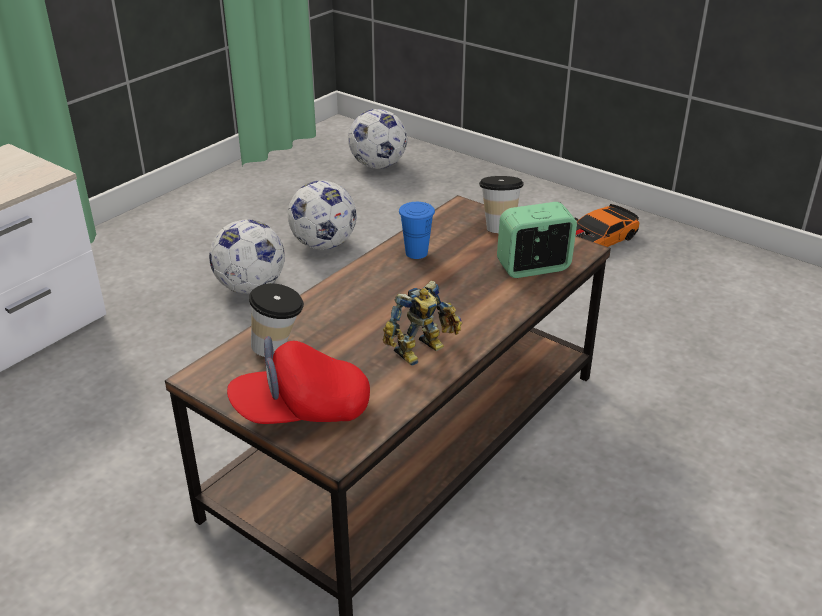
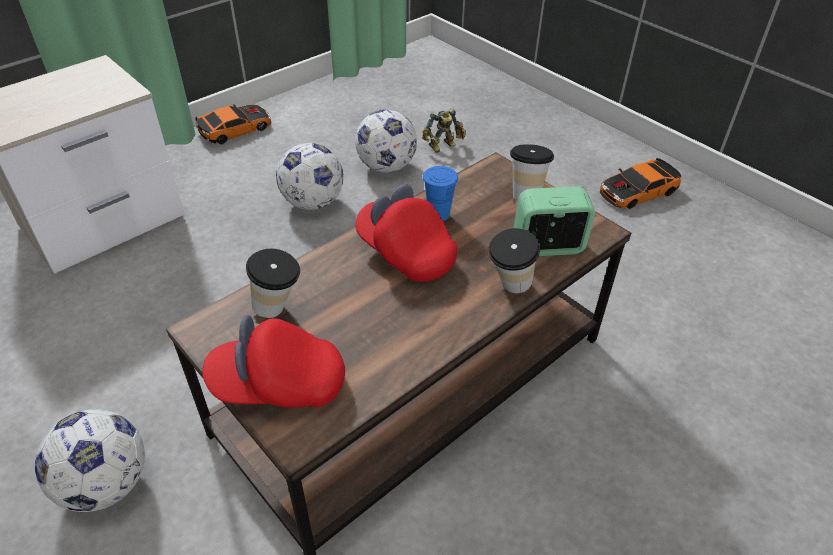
camera: 10 degrees right, 10 degrees up
(139, 225) = (235, 128): none -> toy car
(378, 165) = (453, 91): football -> football (106, 484)
(393, 288) = (405, 253): none -> red cap
(423, 351) = (413, 332): toy robot -> toy robot (444, 146)
(506, 306) = (509, 288): none -> cup

